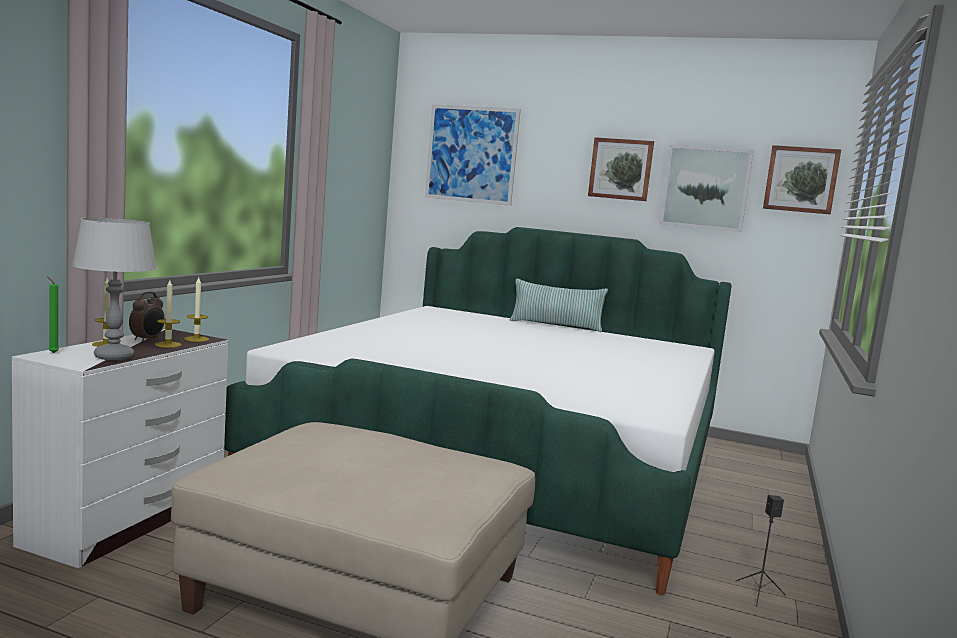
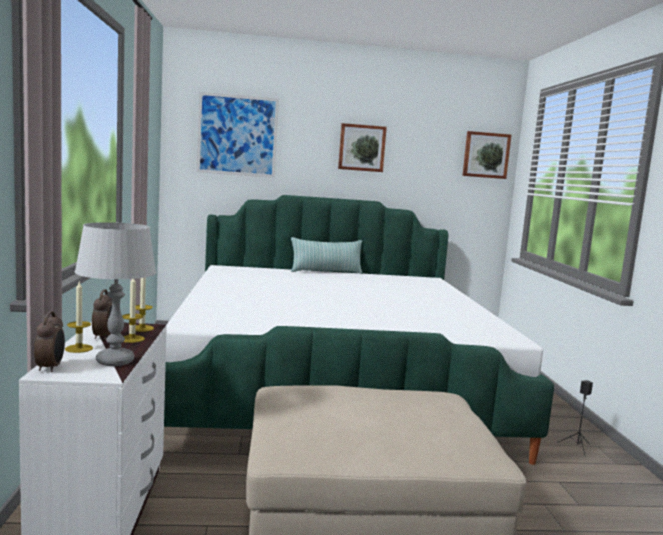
camera: 25 degrees left, 0 degrees up
(52, 353) = (51, 368): green candle -> alarm clock
(705, 188) = (423, 161): picture -> none

